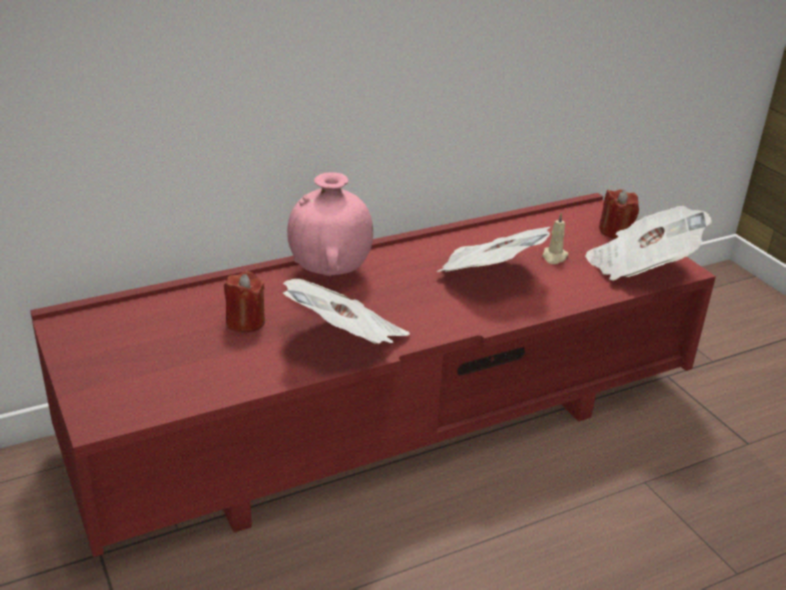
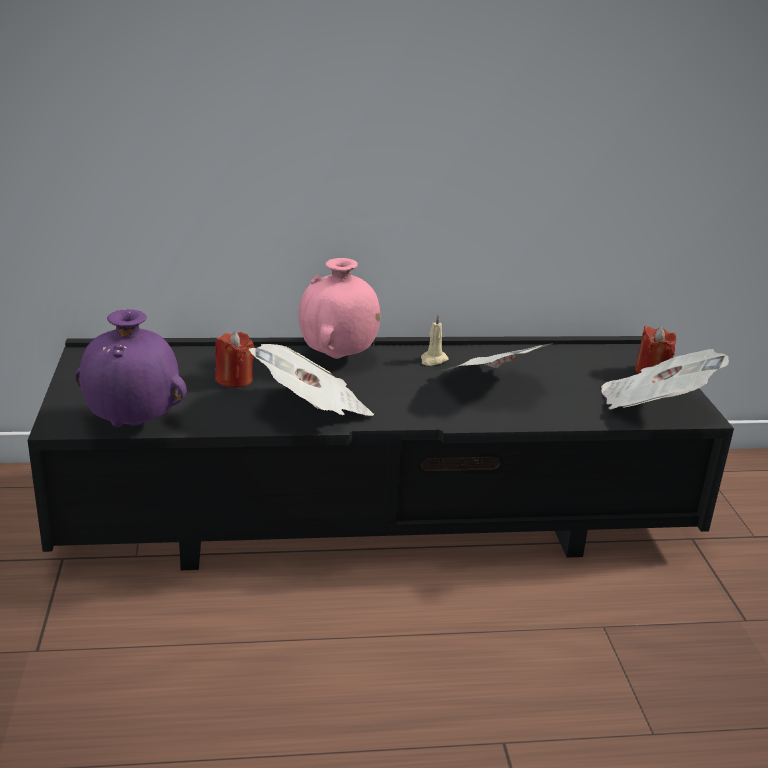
camera: 20 degrees right, 5 degrees down
(177, 399) = (134, 423): none -> purple vase
(387, 415) = (377, 510): red tv stand -> black tv stand
(554, 257) = (568, 381): beige candle -> beige candle (433, 360)

